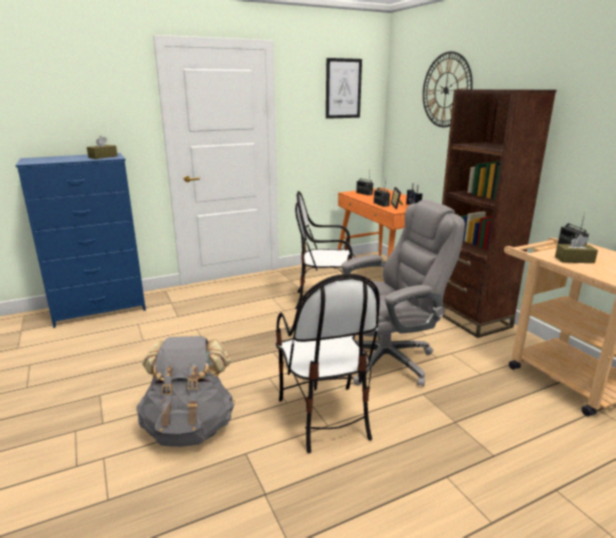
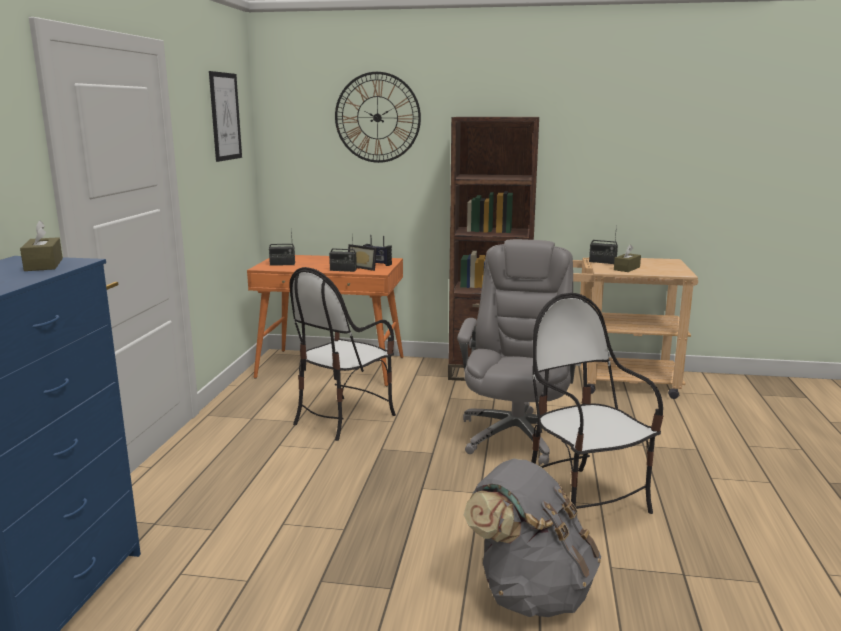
camera: 55 degrees left, 5 degrees down
(324, 416) = (584, 501): chair -> chair turned 135 degrees counterclockwise

